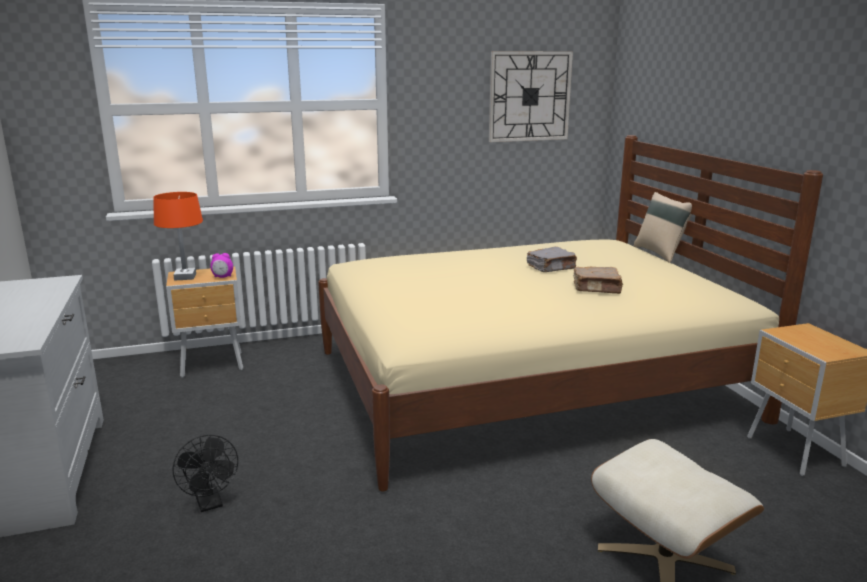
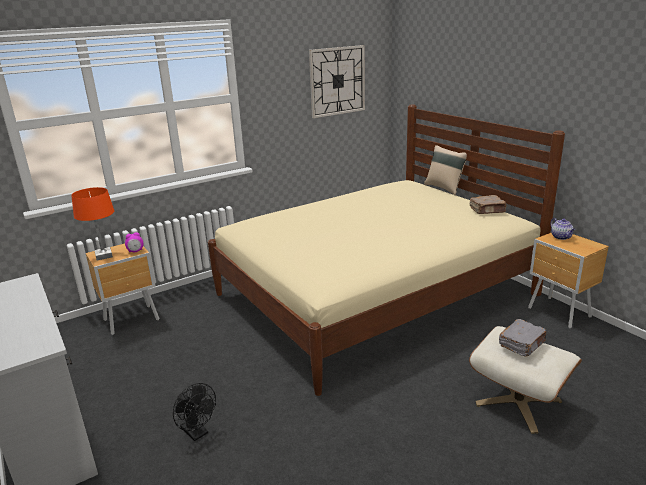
camera: 15 degrees left, 5 degrees up
(551, 268) = (384, 211): grey book -> grey book (522, 344)
(597, 289) = (425, 224): brown book -> brown book (487, 210)
(805, 333) = (561, 237): none -> teapot

